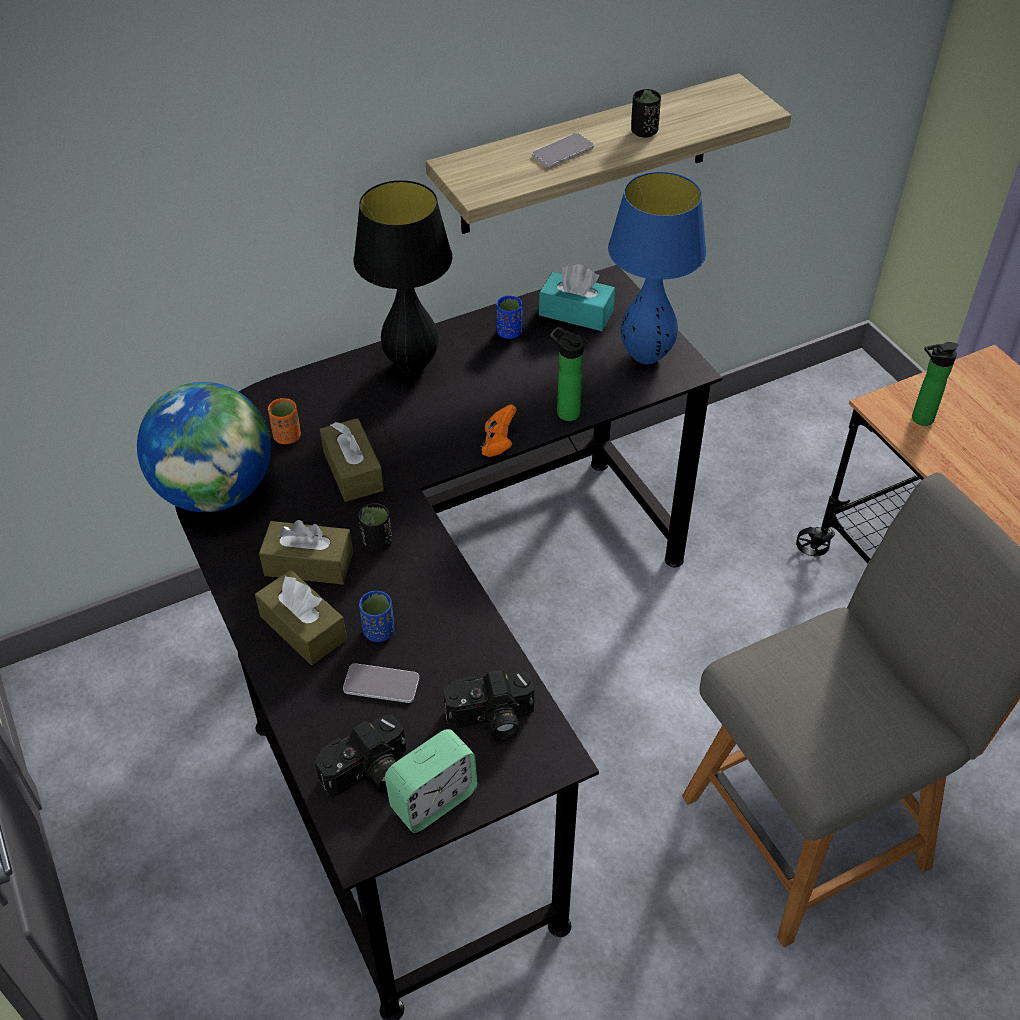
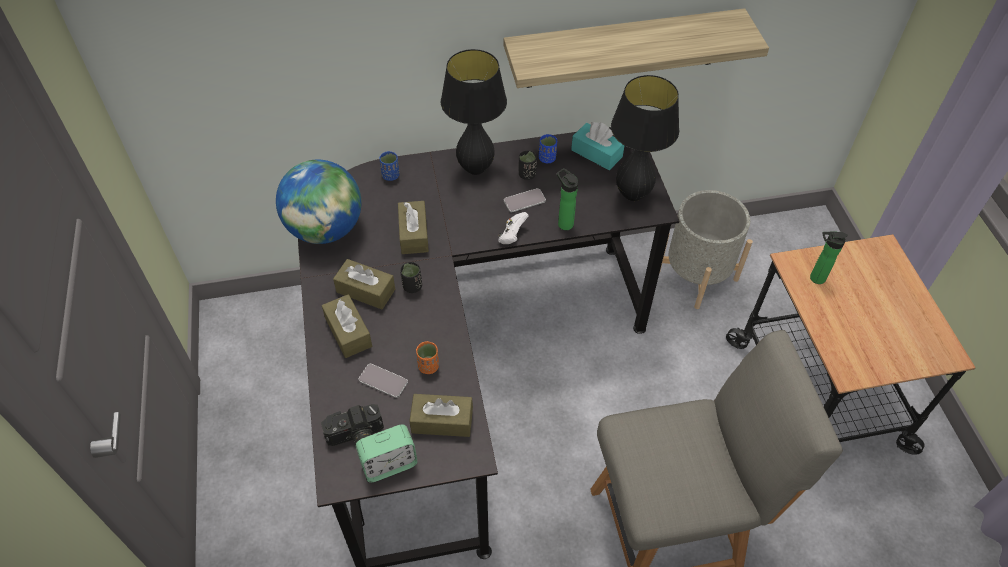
camera: 15 degrees right, 5 degrees up
(287, 436) = (381, 201): orange cup -> orange cup (428, 366)
(379, 631) = (393, 346): blue cup -> blue cup (391, 175)
(491, 719) = (442, 421): camera -> brown tissue box
(498, 444) = (512, 236): orange game controller -> white game controller
(563, 151) = (597, 47): phone -> phone (524, 201)
(644, 132) = (659, 42): black cup -> black cup (527, 174)
(646, 356) = (632, 195): blue table lamp -> black table lamp
(726, 473) = (696, 275): none -> grey planter

